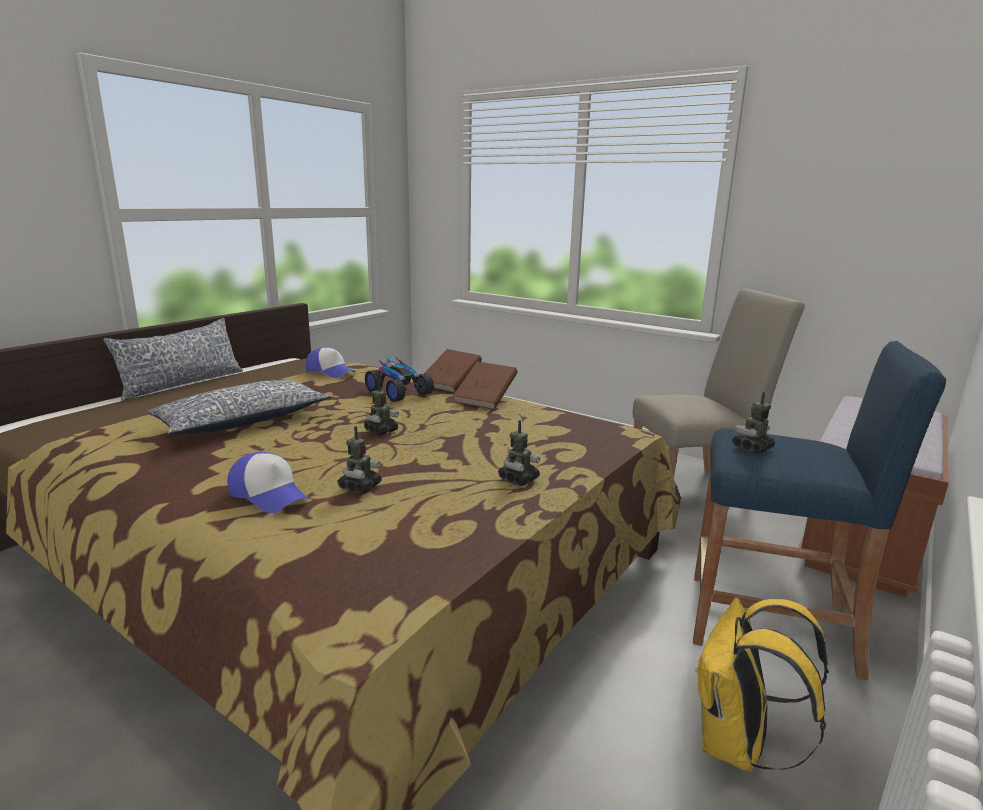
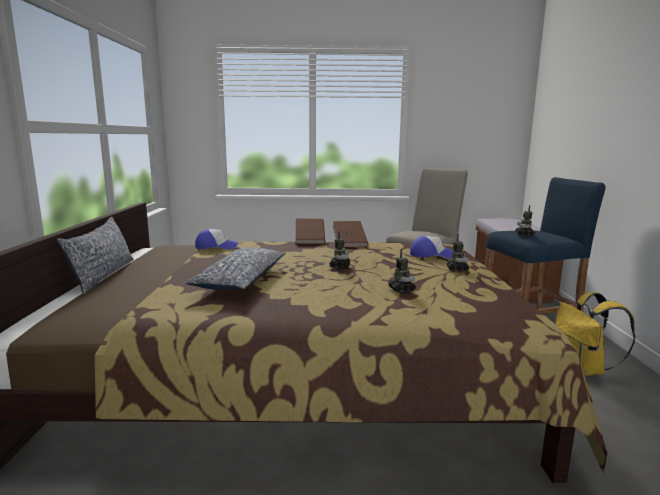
camera: 35 degrees left, 5 degrees down
(269, 494) = (367, 304): cap -> cap (431, 255)
(398, 392) = (294, 249): toy car -> none

